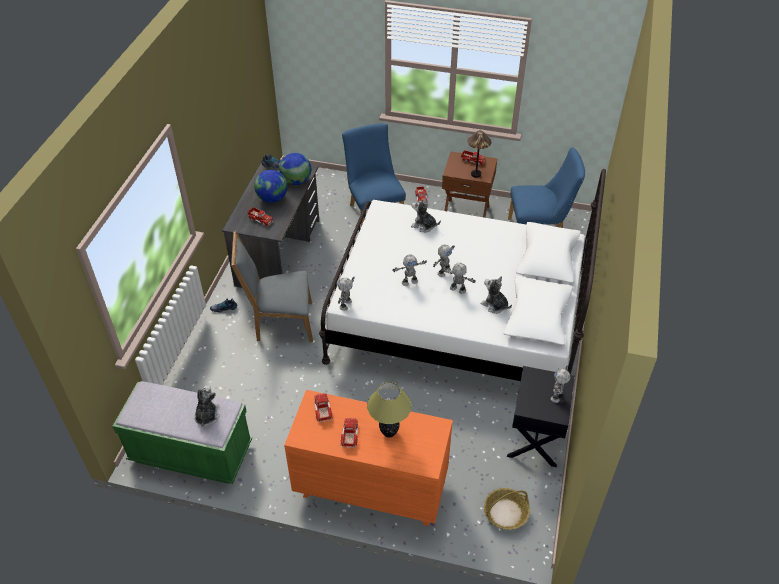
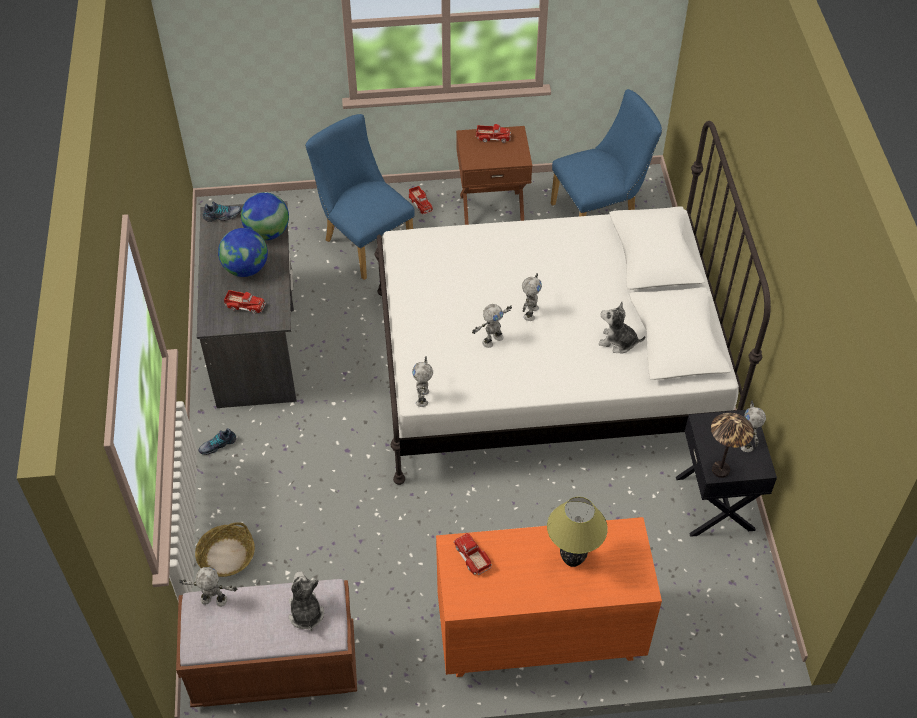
camera: 20 degrees left, 5 degrees up
(191, 453) = (275, 668): green bench -> brown bench
(280, 323) = (309, 443): grey chair -> none
(349, 435) = (523, 579): toy truck -> none
(424, 226) = (473, 252): plush toy -> none
(457, 290) = (560, 333): toy robot -> toy robot (213, 601)
(476, 174) = (506, 157): table lamp -> table lamp (720, 470)
(505, 513) = (720, 611): basket -> basket (226, 556)

